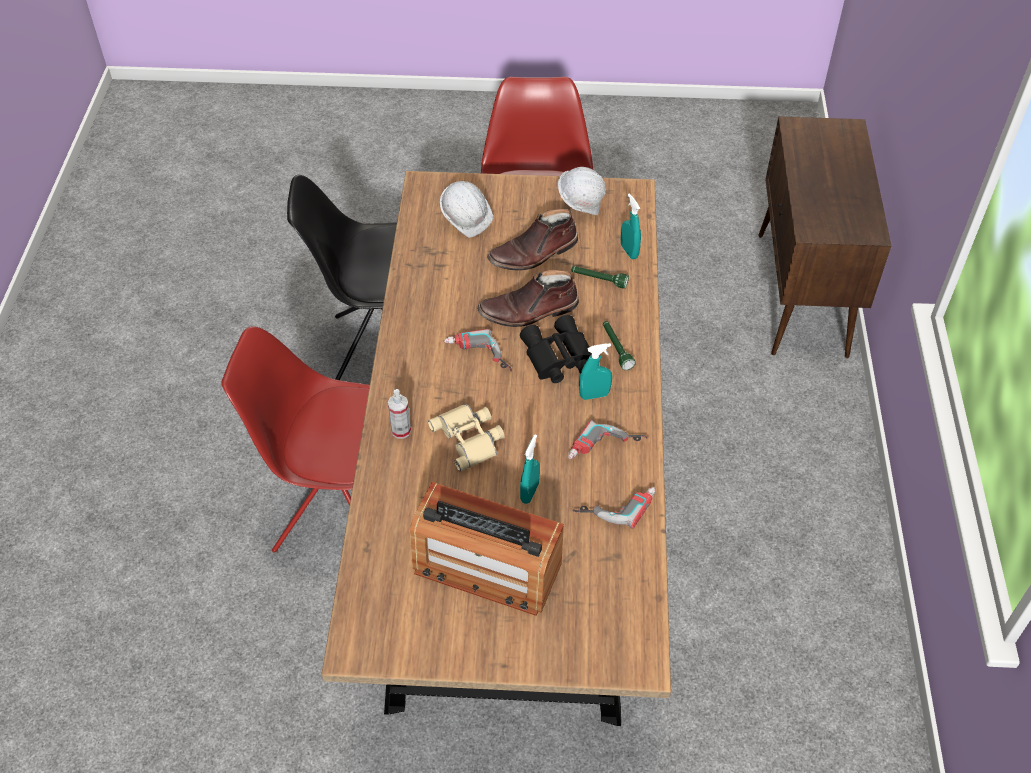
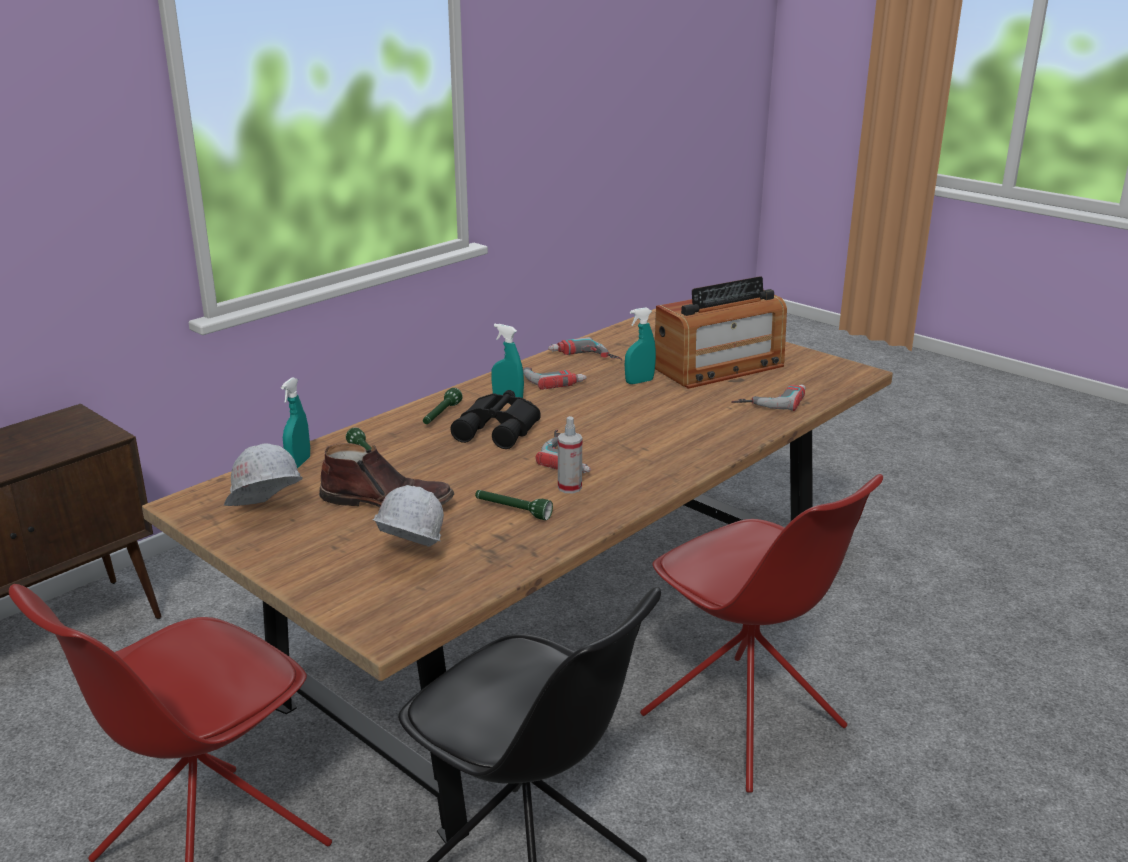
camera: 140 degrees left, 25 degrees down
(399, 532) = (769, 400): none -> power drill
(401, 431) = (705, 443): spray bottle -> spray bottle (569, 487)
(456, 287) = (512, 511): none -> green flashlight
(470, 438) = (648, 419): beige binoculars -> none
(486, 568) = (719, 367): radio -> radio turned 90 degrees clockwise
(528, 311) = (471, 465): brown boot -> none

